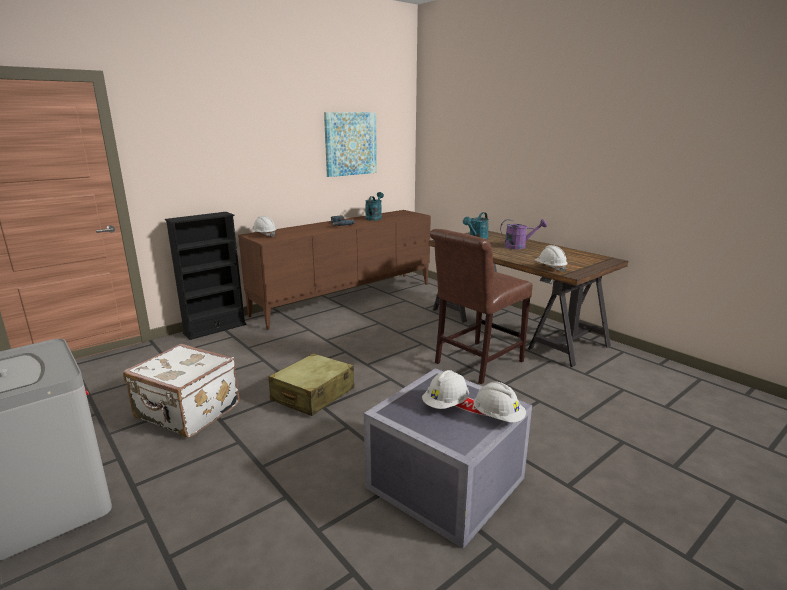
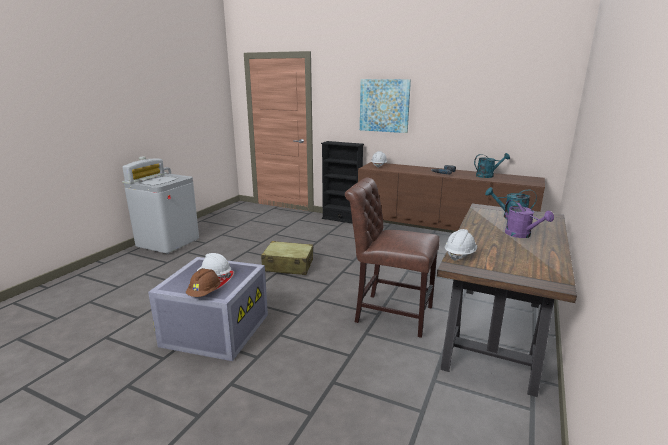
camera: 65 degrees right, 0 degrees up
(187, 412) = (248, 242): white suitcase -> none
(350, 144) = (484, 104): picture -> picture (384, 105)
(498, 417) = (204, 293): white hard hat -> brown hard hat

